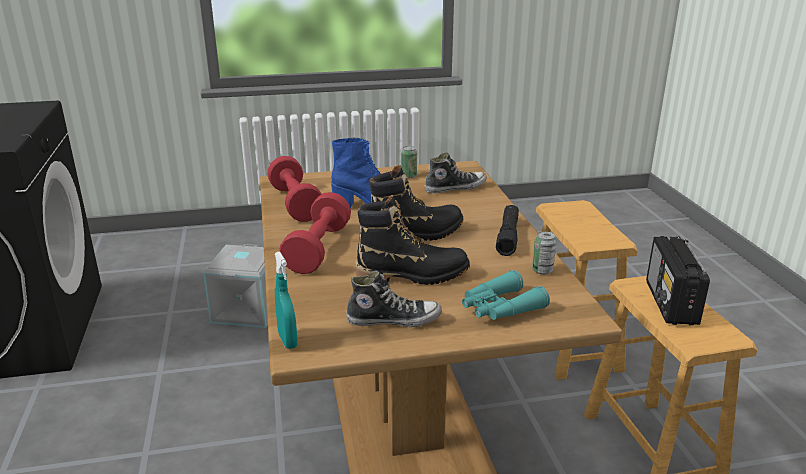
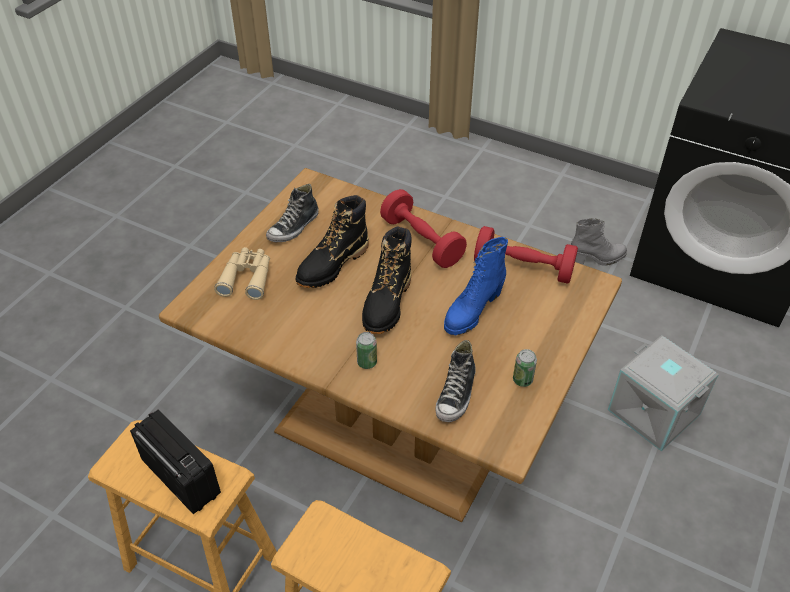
camera: 130 degrees right, 20 degrees up
(51, 398) = (597, 259): none -> grey boot
(287, 340) = (325, 182): turquoise spray bottle -> none
(500, 308) = (247, 277): turquoise binoculars -> beige binoculars
(508, 236) = (323, 355): black flashlight -> none
(542, 270) = (256, 332): can -> can (367, 362)

